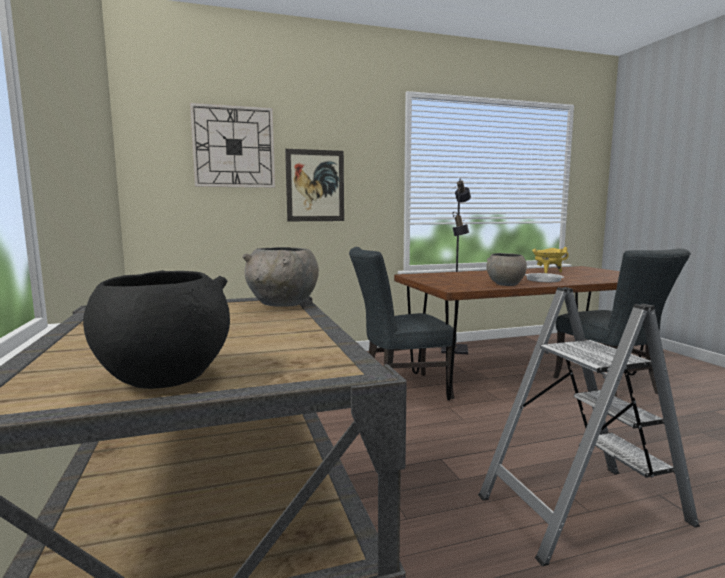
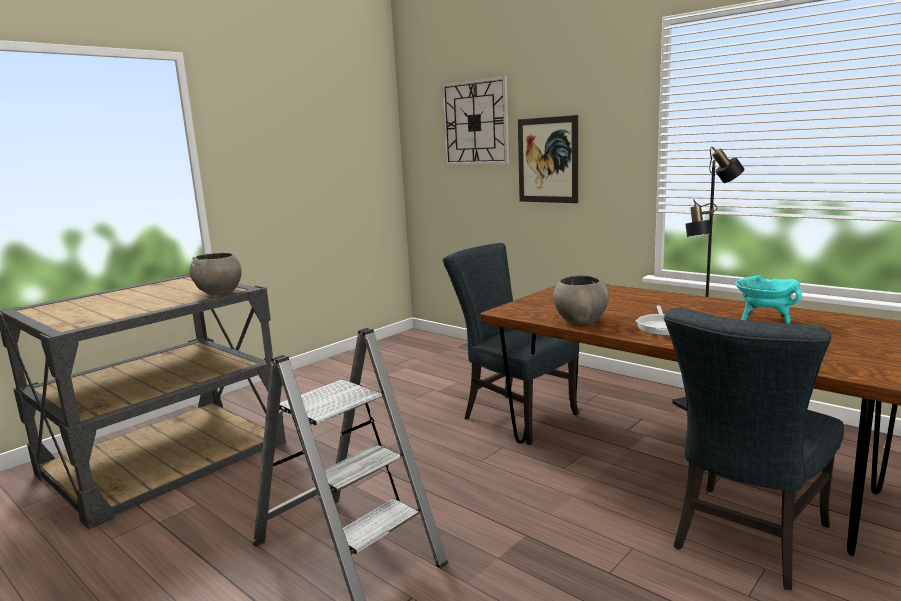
camera: 60 degrees right, 5 degrees up
(164, 377) = (56, 313): black bowl -> none
(548, 272) = (765, 320): yellow cooking pot -> turquoise cooking pot

